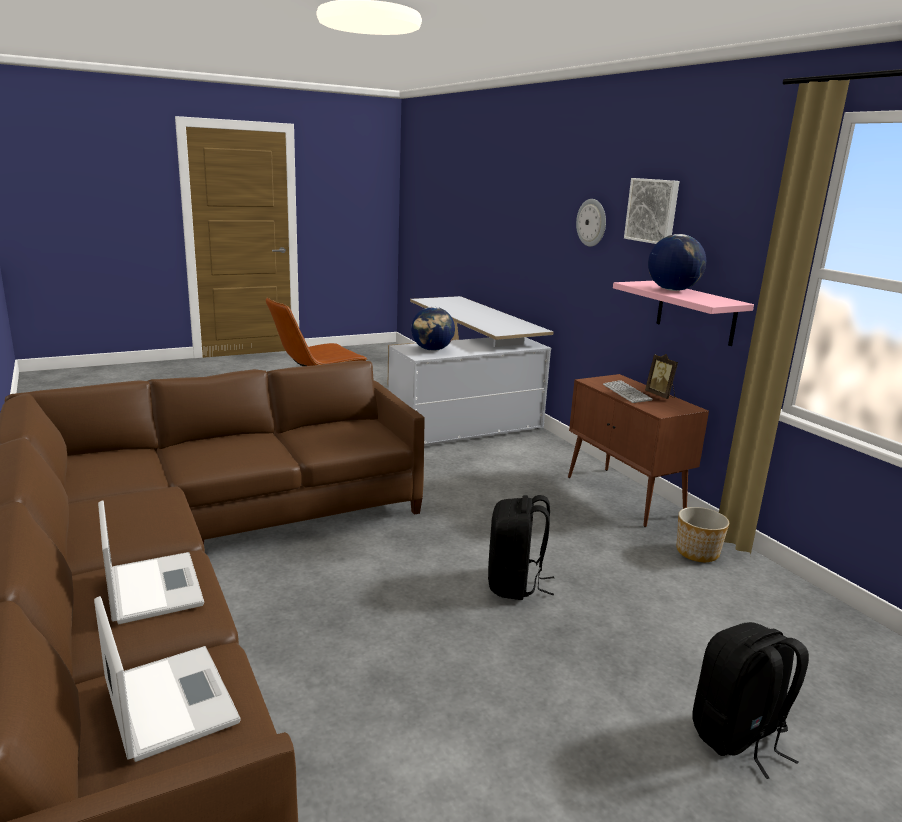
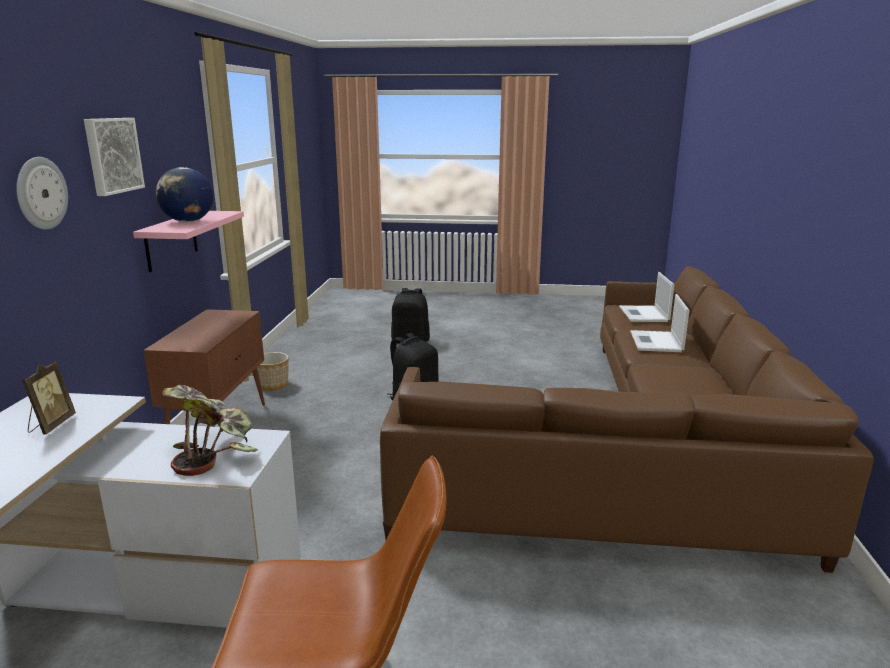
camera: 145 degrees left, 0 degrees up
(432, 350) = (213, 451): globe -> potted plant
(626, 393) = (212, 331): keyboard -> none
(660, 395) = (195, 324): picture frame -> picture frame (51, 425)

